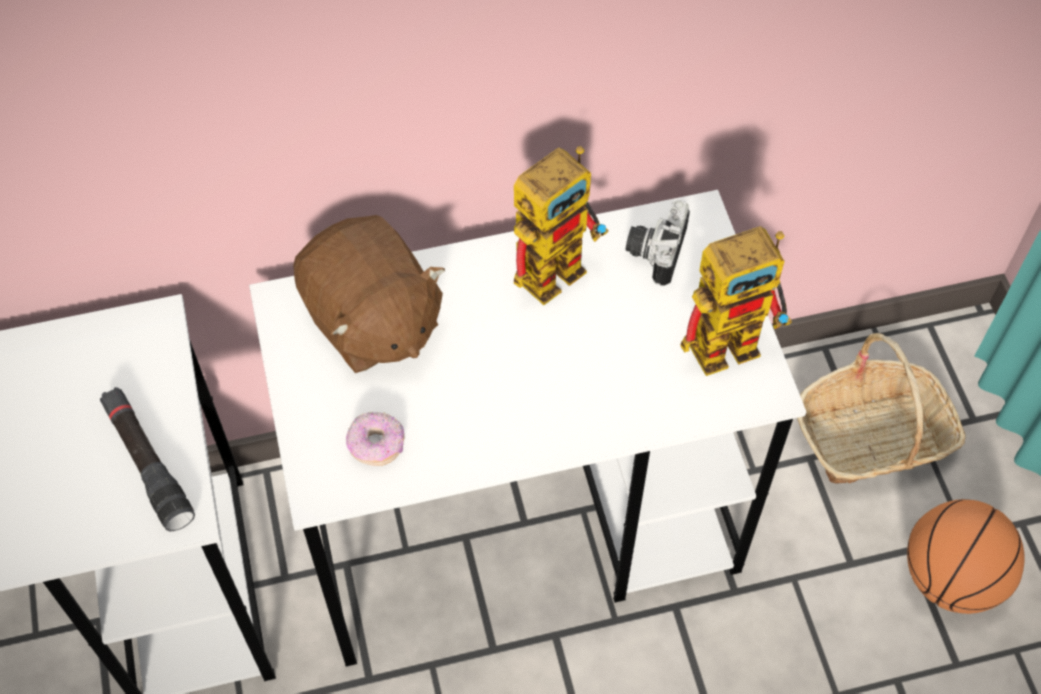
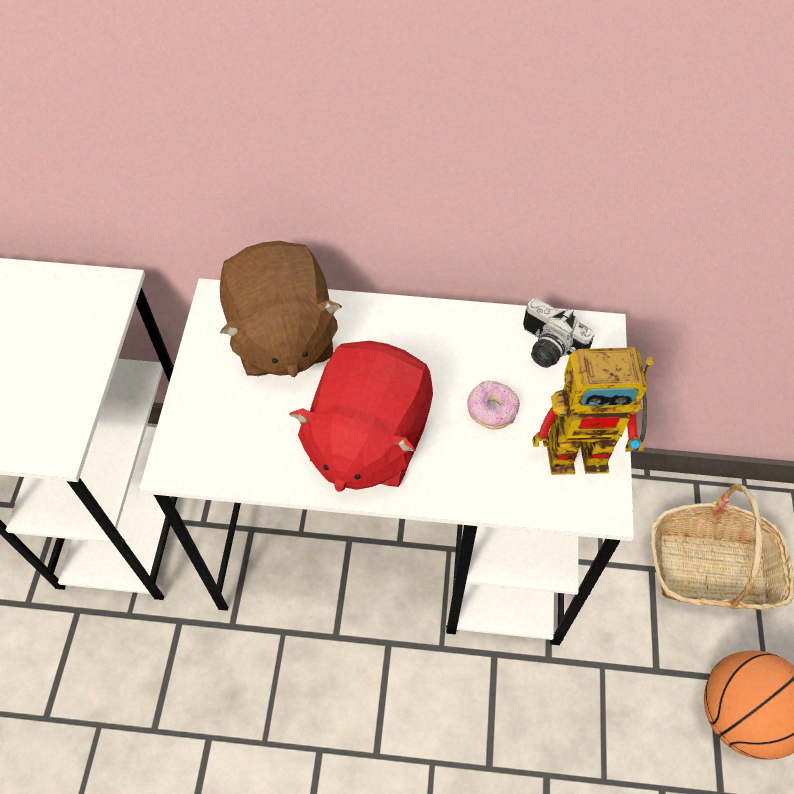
camera: 20 degrees right, 0 degrees up
(148, 463) = (51, 397): black flashlight -> none
(376, 445) = (238, 442): donut -> donut (491, 411)
(509, 399) = (367, 439): none -> red plush toy
(557, 263) = (458, 335): toy robot -> none
(653, 251) = (547, 349): camera -> camera turned 90 degrees counterclockwise

